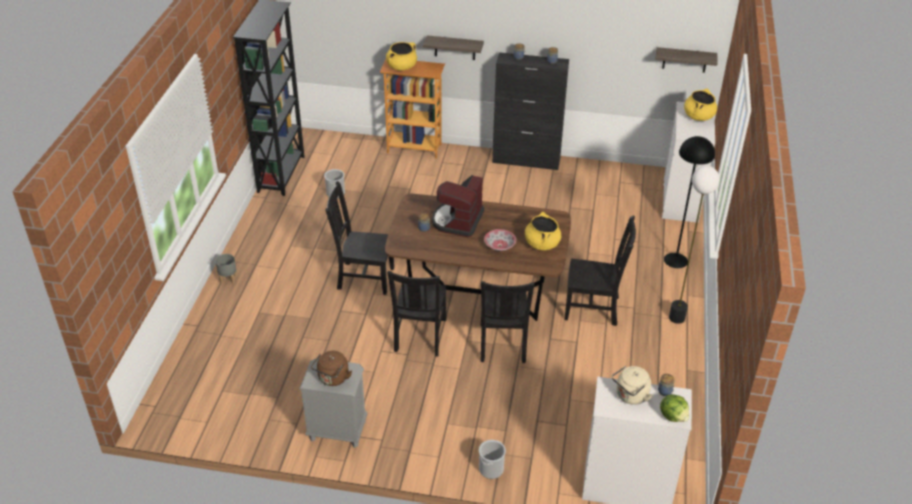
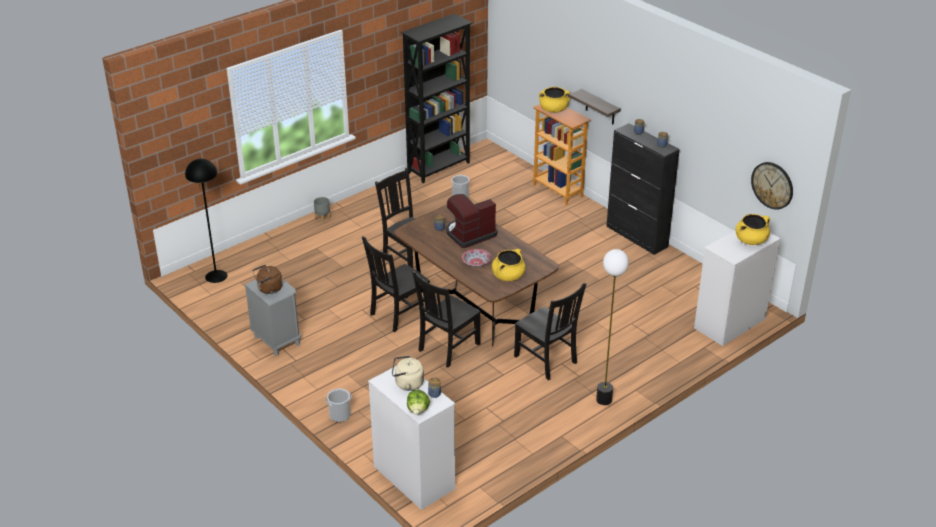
camera: 40 degrees right, 5 degrees down
(676, 260) = (662, 362): black floor lamp -> black floor lamp (216, 276)
(685, 60) = (772, 185): shelf -> wall clock

